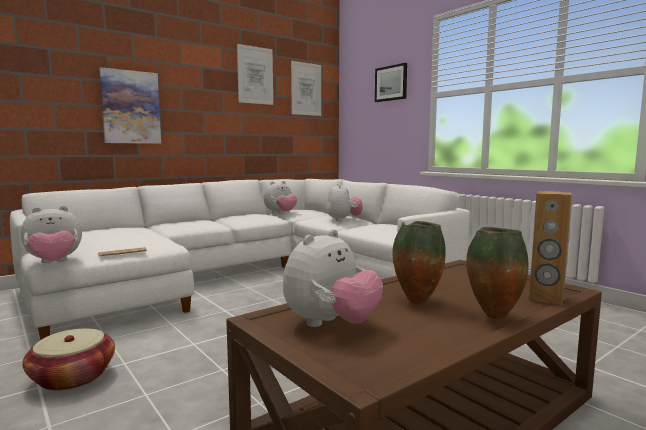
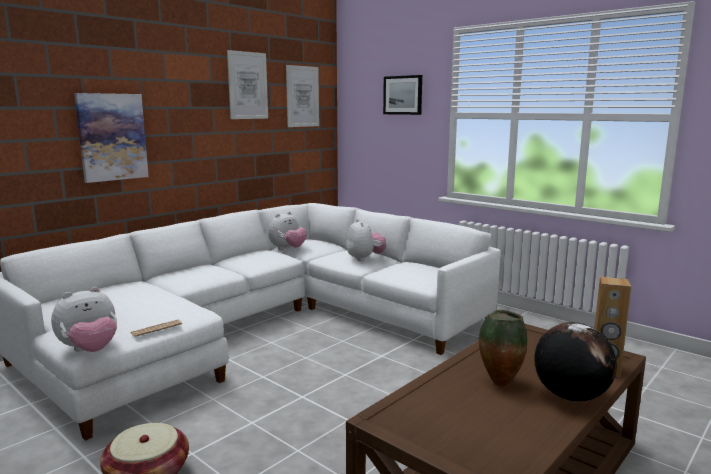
camera: 10 degrees left, 5 degrees up
(331, 324) = (442, 419): plush toy -> none
(492, 316) = (570, 396): vase -> globe

